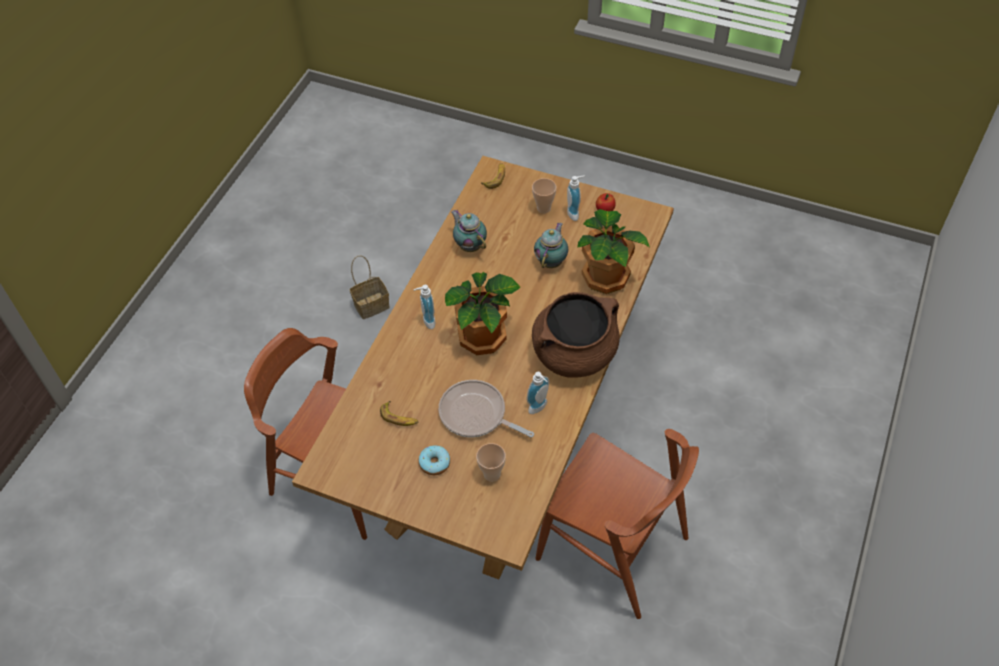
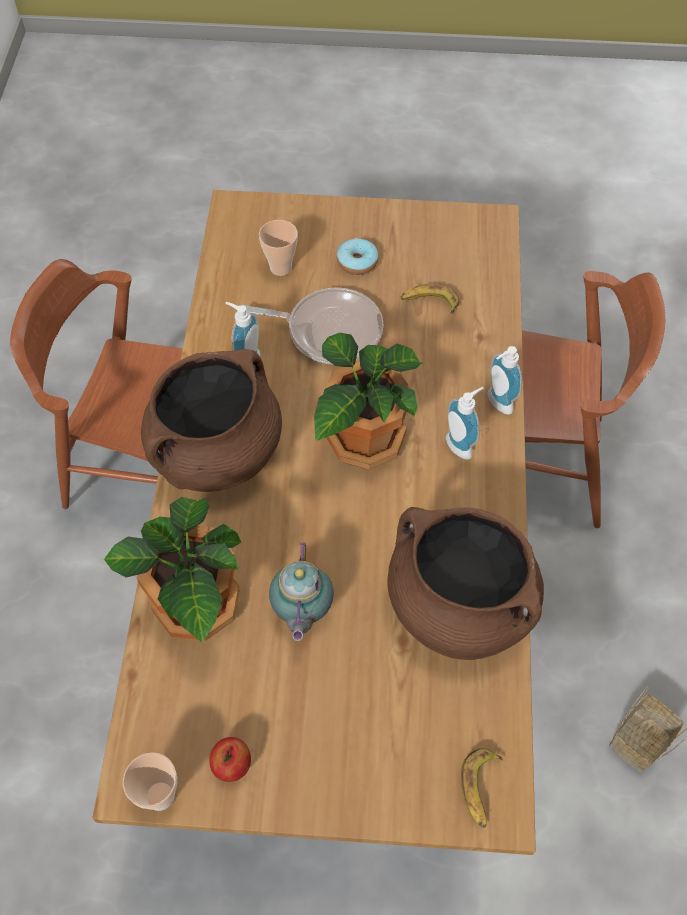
camera: 160 degrees right, 5 degrees up
(470, 245) = (458, 605): teapot -> brown cooking pot
(543, 208) = (354, 734): cup -> cup (160, 795)
(575, 213) = (289, 741): soap dispenser -> soap dispenser (496, 404)

